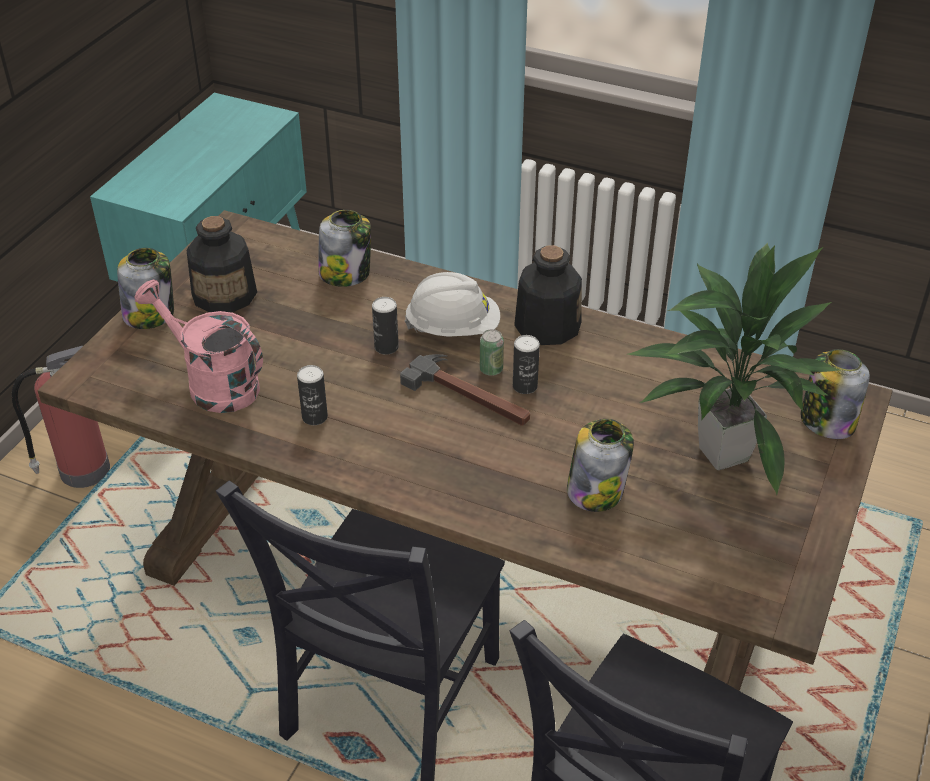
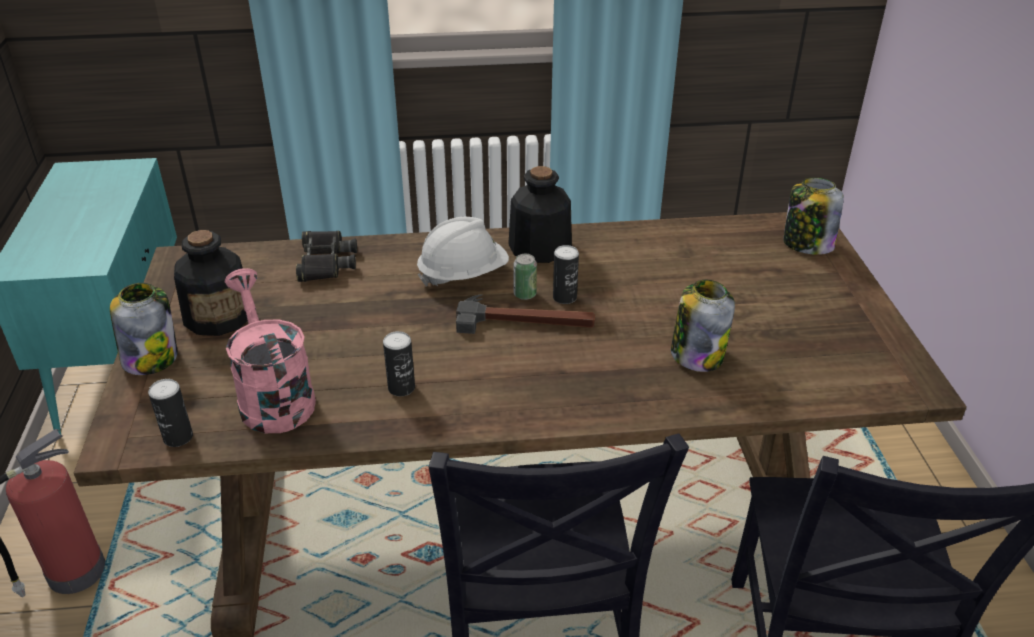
camera: 30 degrees left, 5 degrees down
(213, 383) = (273, 396): pink watering can -> pink watering can turned 60 degrees clockwise
(346, 273) = (325, 262): jar -> black binoculars
(386, 347) = (416, 308): can -> can (178, 437)
(720, 454) = (759, 293): potted plant -> none

